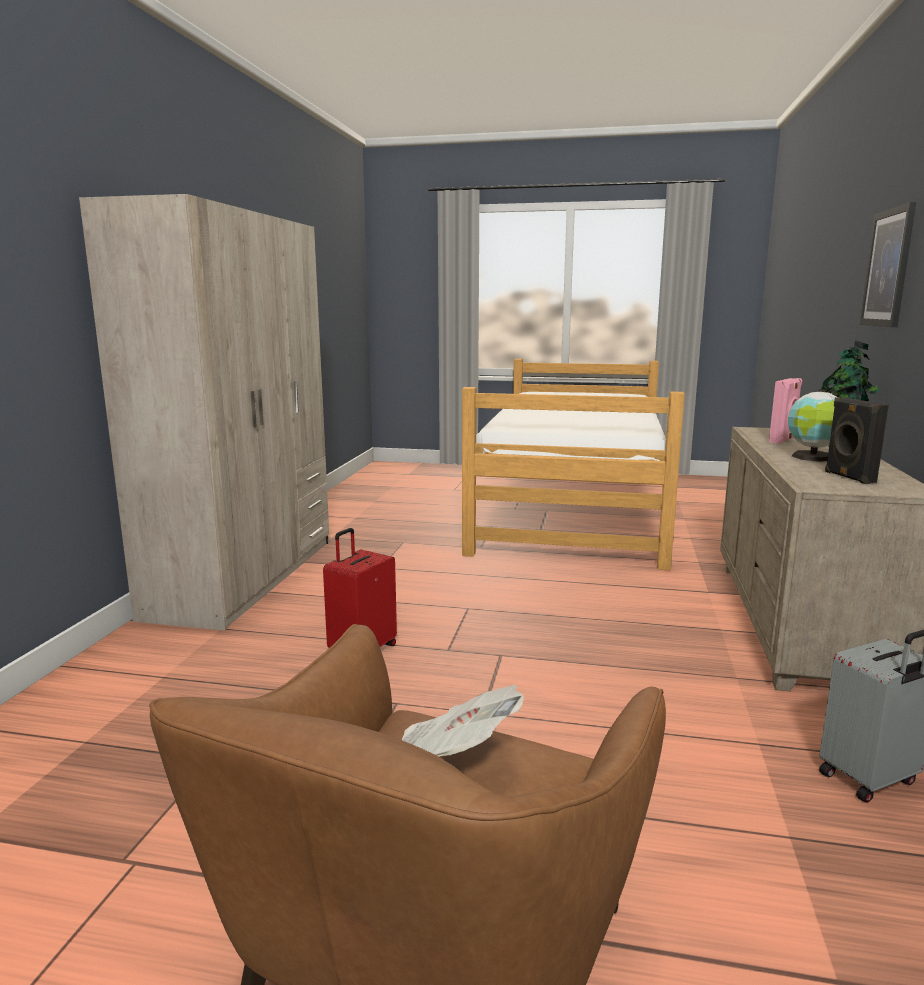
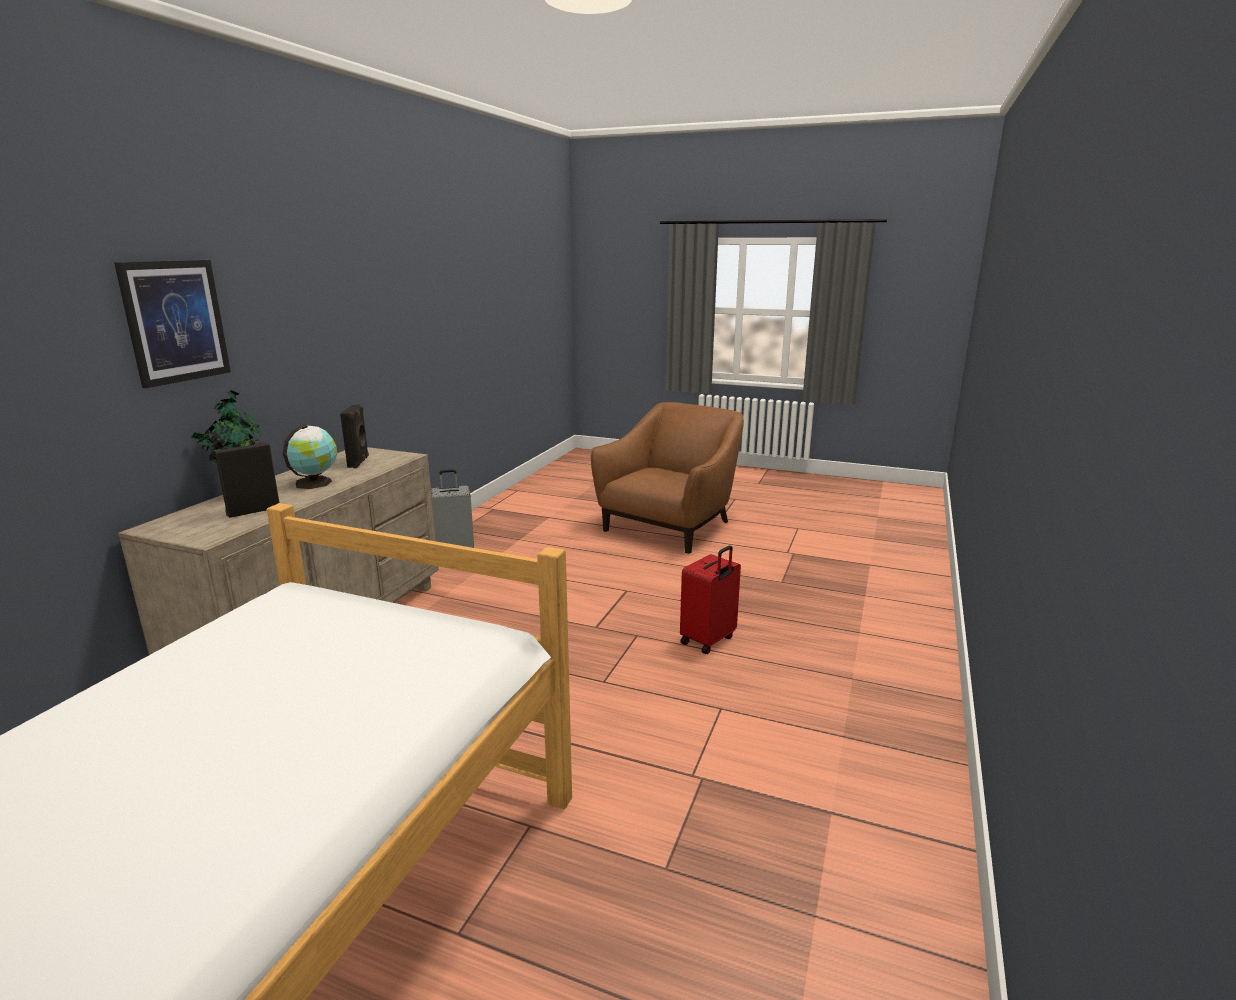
camera: 170 degrees left, 5 degrees up
(246, 576) = (894, 775): beige wardrobe -> none
(455, 756) = (661, 477): newspaper -> none
(783, 440) = (253, 511): pink speaker -> black speaker

